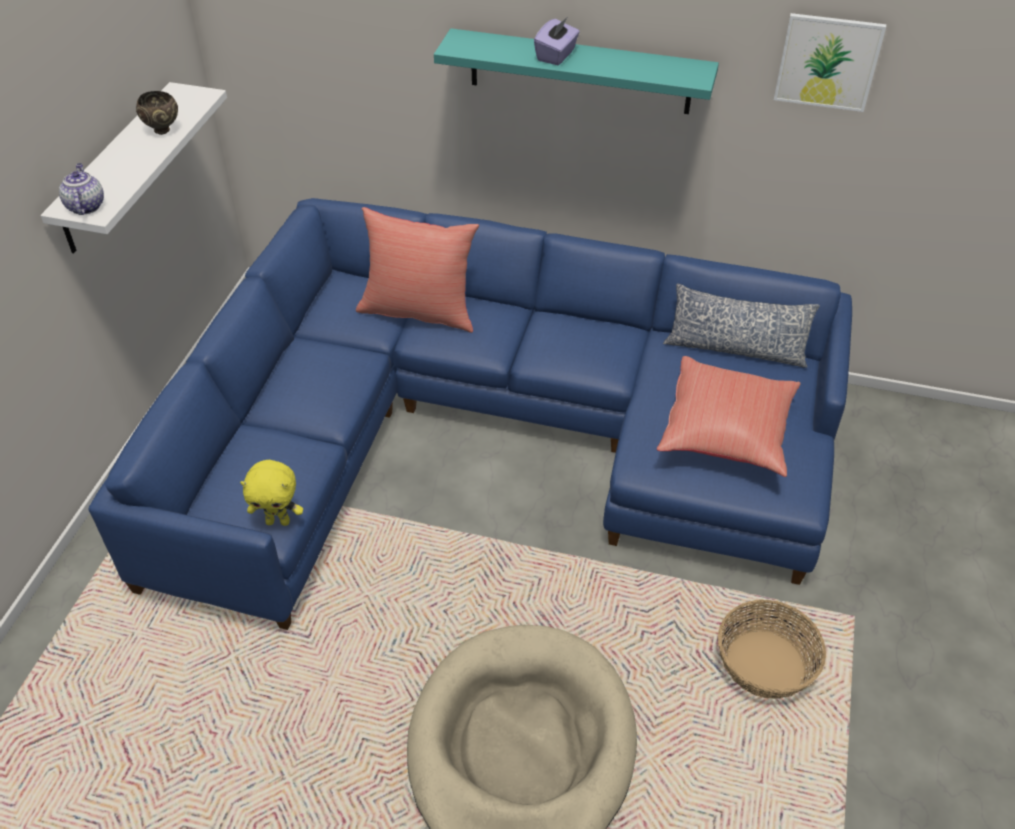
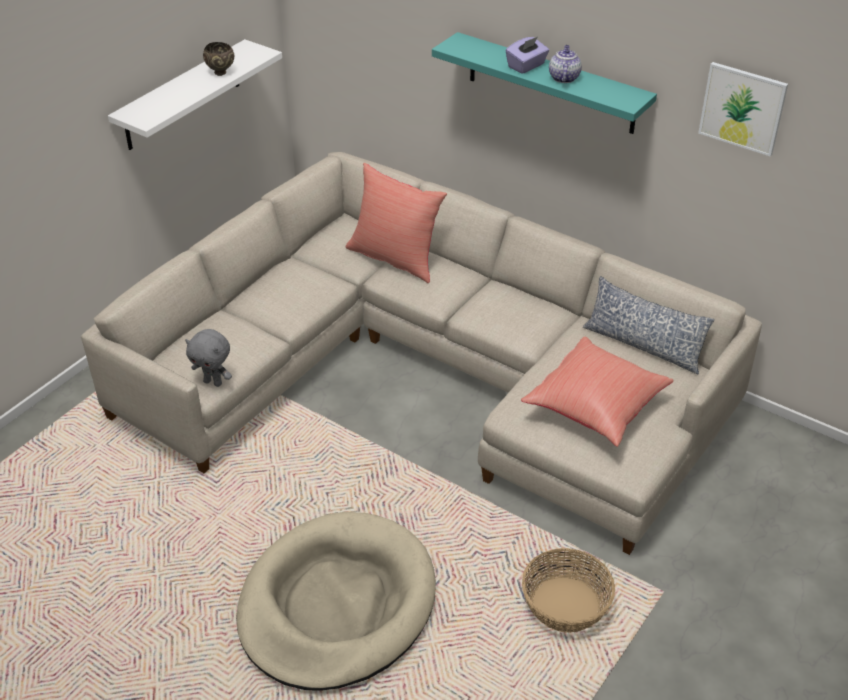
camera: 20 degrees right, 5 degrees down
(85, 206) = (140, 115): teapot -> teapot (563, 77)
(278, 521) = (213, 382): yellow plush toy -> grey plush toy
(490, 434) = (429, 374): blue sofa -> beige sofa

